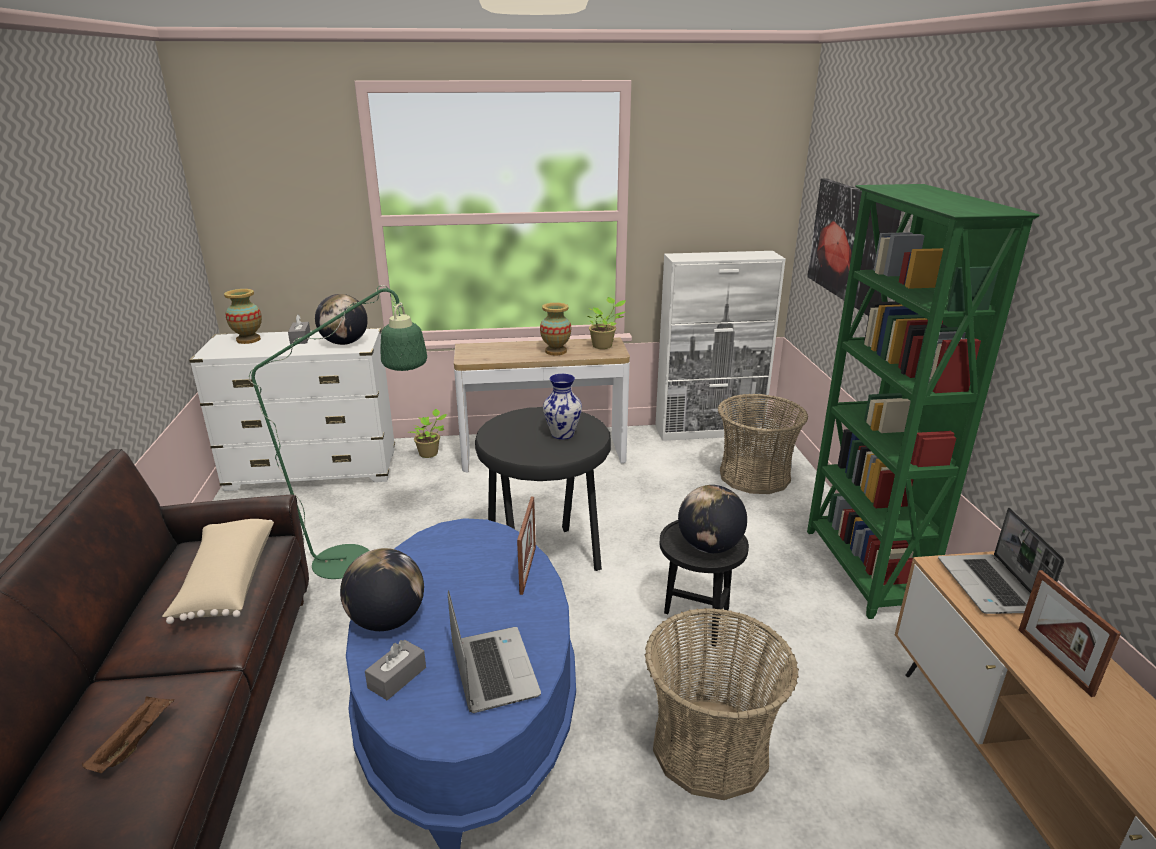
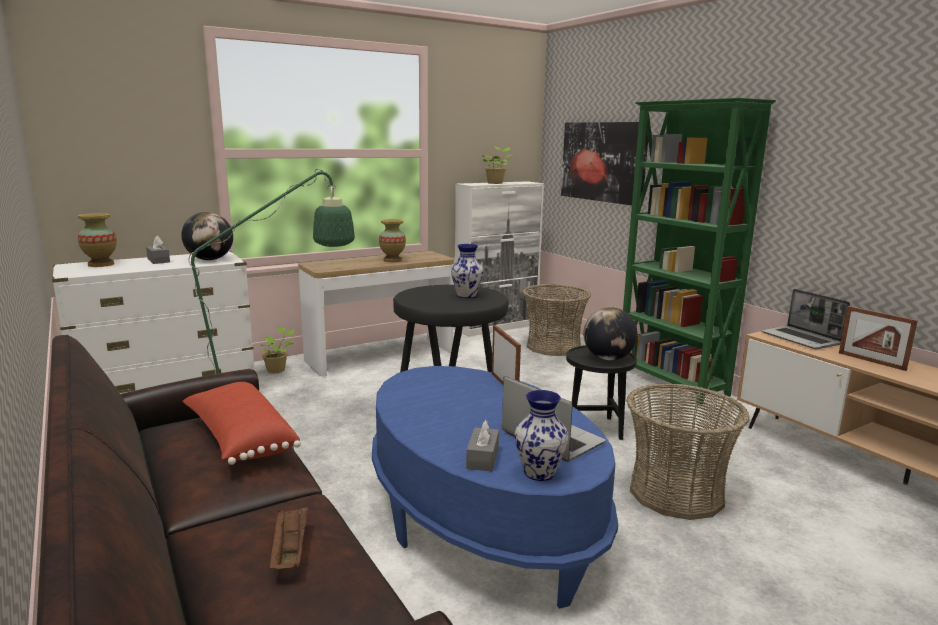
camera: 25 degrees left, 10 degrees down
(226, 582) = (239, 439): beige pillow -> red pillow
(387, 620) = (429, 430): globe -> none
(429, 720) = (540, 473): none -> vase
(603, 346) = (426, 255): potted plant -> potted plant (496, 183)

